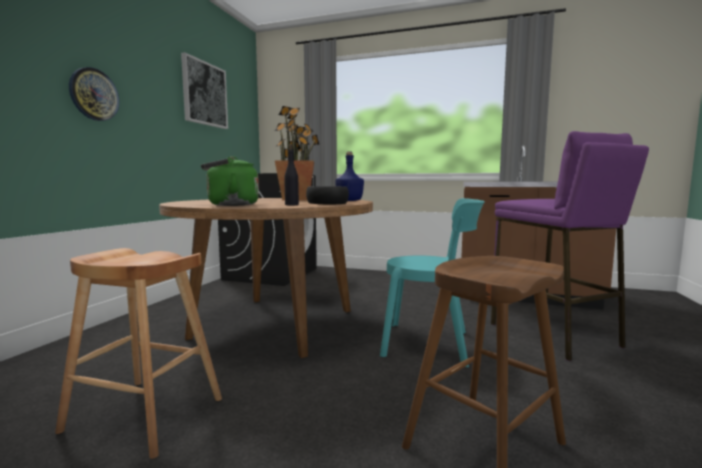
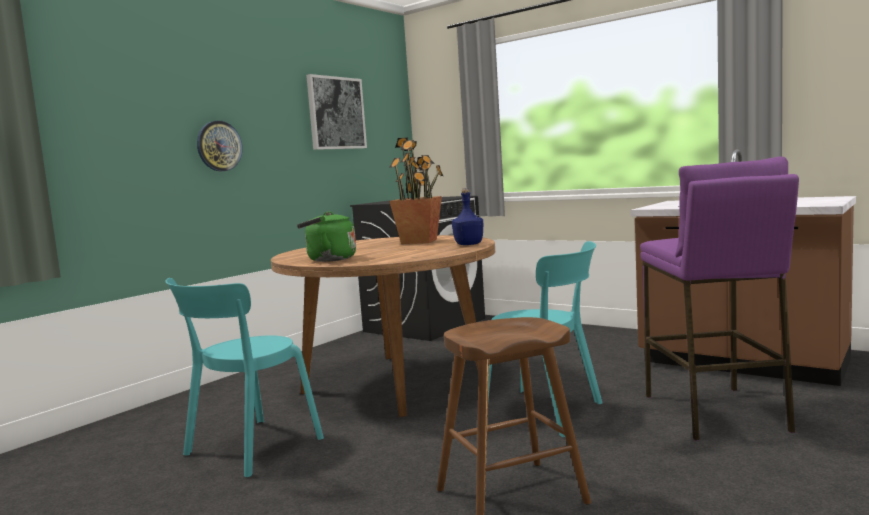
camera: 20 degrees right, 0 degrees up
(145, 415) = (249, 449): brown stool -> turquoise chair
(291, 205) = (386, 257): black bottle -> none
(326, 203) = (430, 251): black bowl -> none

